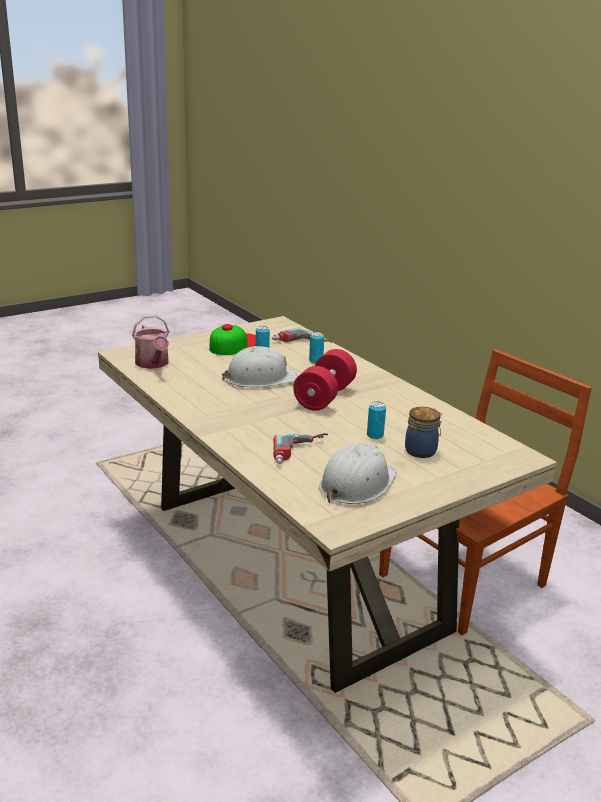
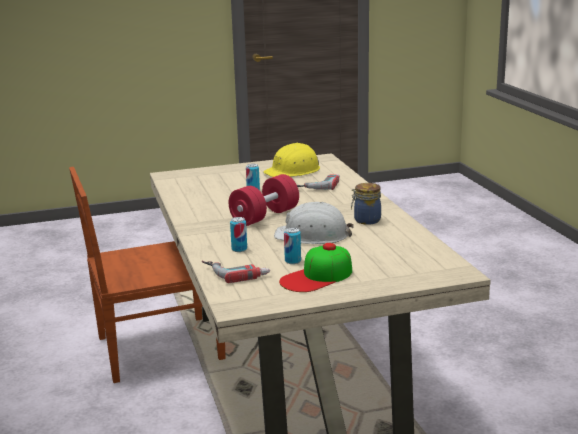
camera: 160 degrees left, 5 degrees down
(153, 364) = (421, 258): watering can -> none
(356, 483) = (293, 171): white hard hat -> yellow hard hat
(422, 451) = (231, 181): jar -> jar (366, 220)

